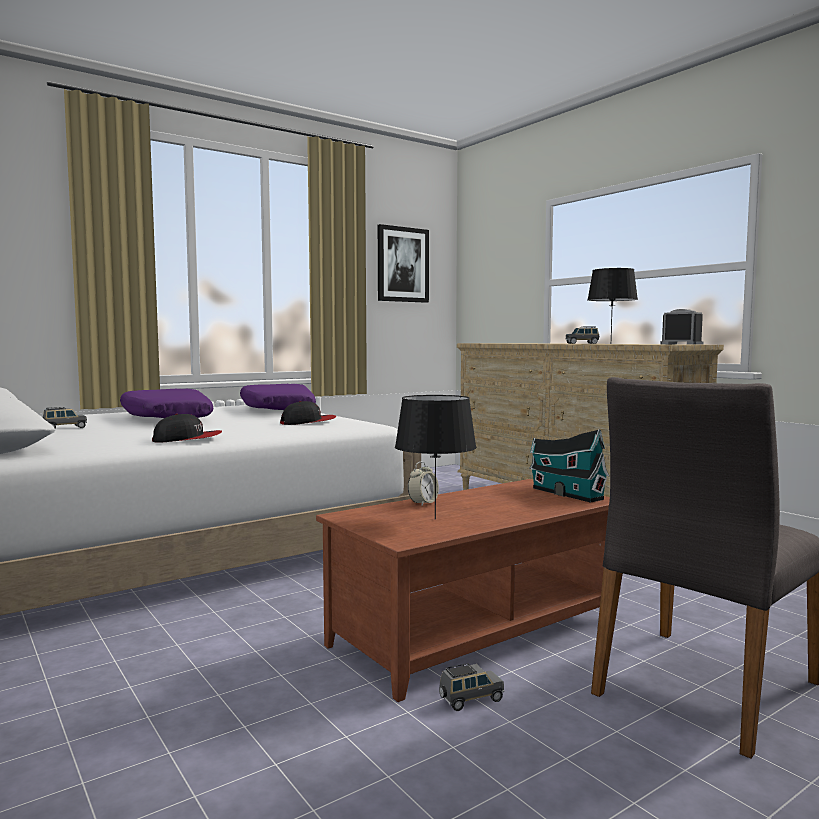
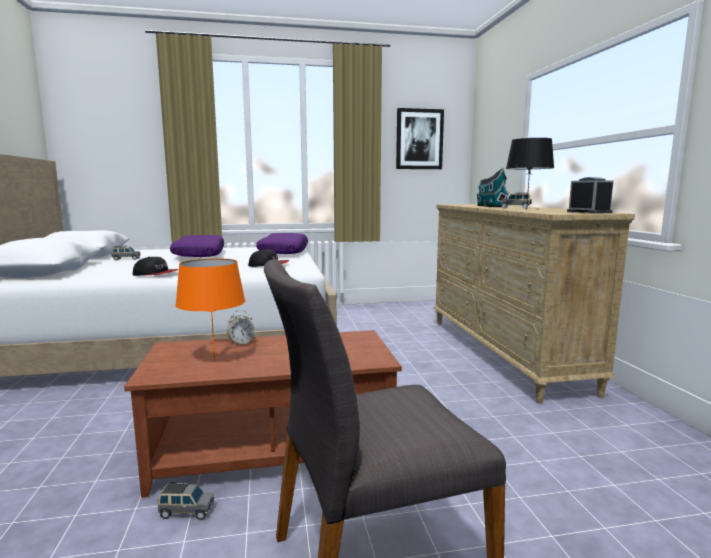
camera: 25 degrees right, 5 degrees up
(434, 519) = (213, 360): black table lamp -> orange table lamp
(564, 493) = (367, 349): toy house -> toy house (490, 206)

